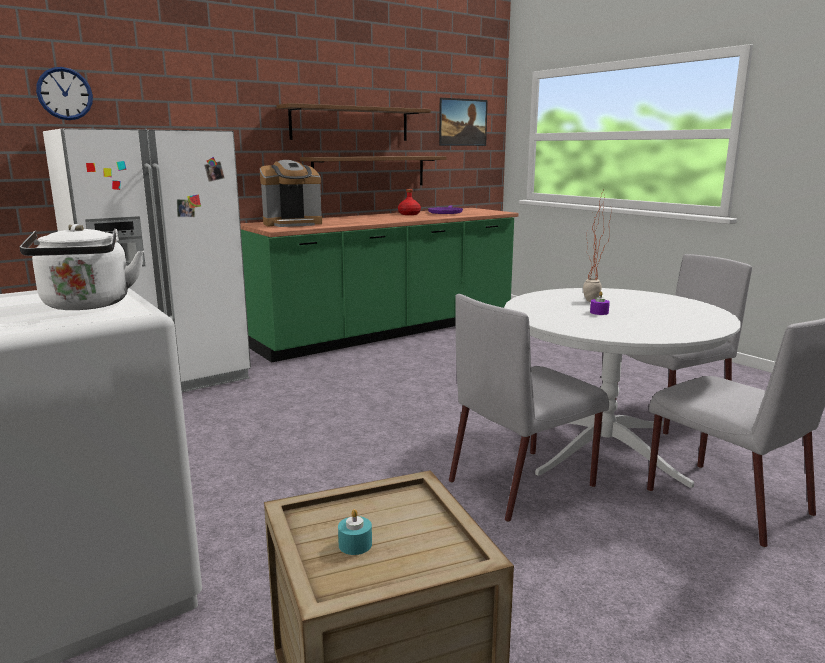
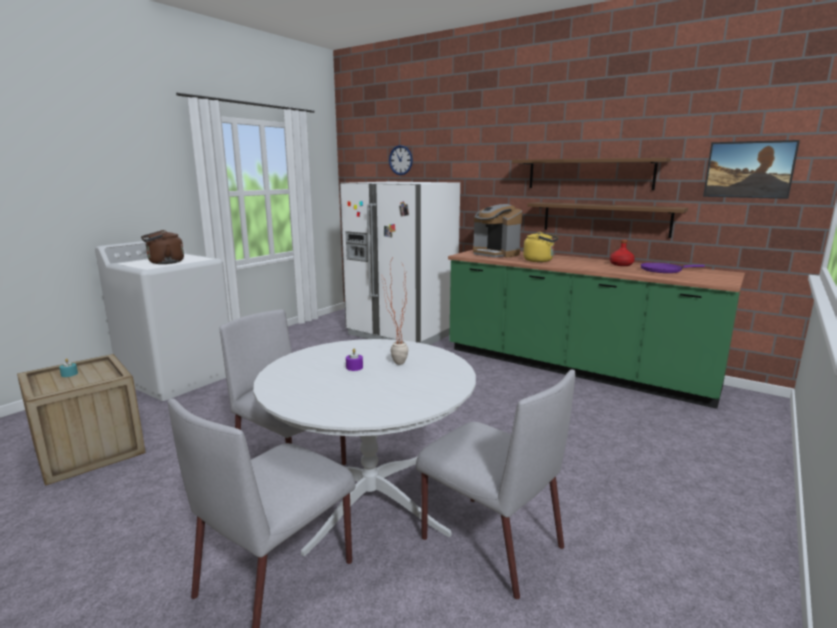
camera: 70 degrees right, 0 degrees up
(86, 306) = (164, 263): white kettle -> brown kettle
(357, 221) = (540, 260): none -> yellow kettle

